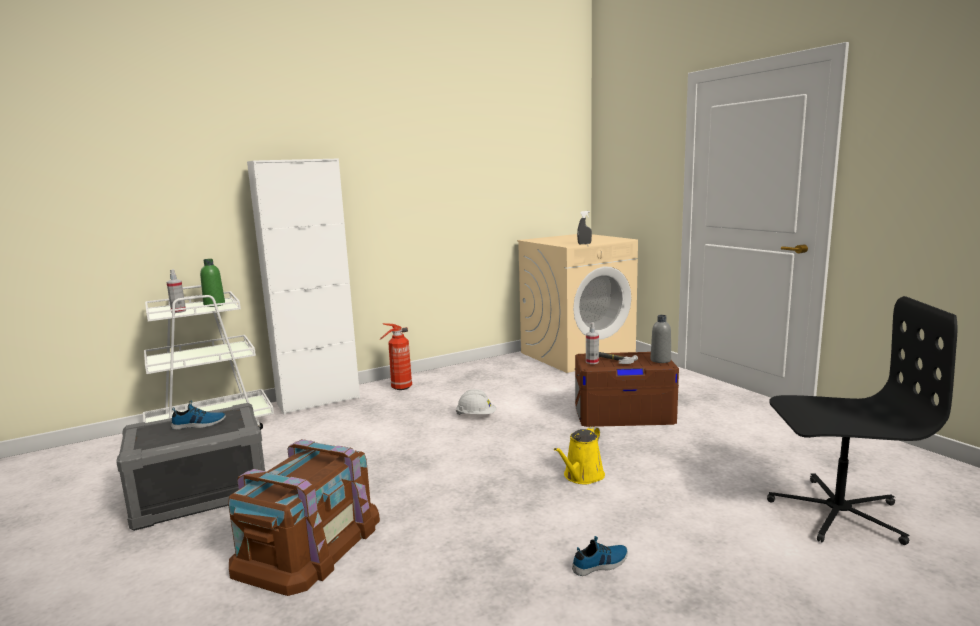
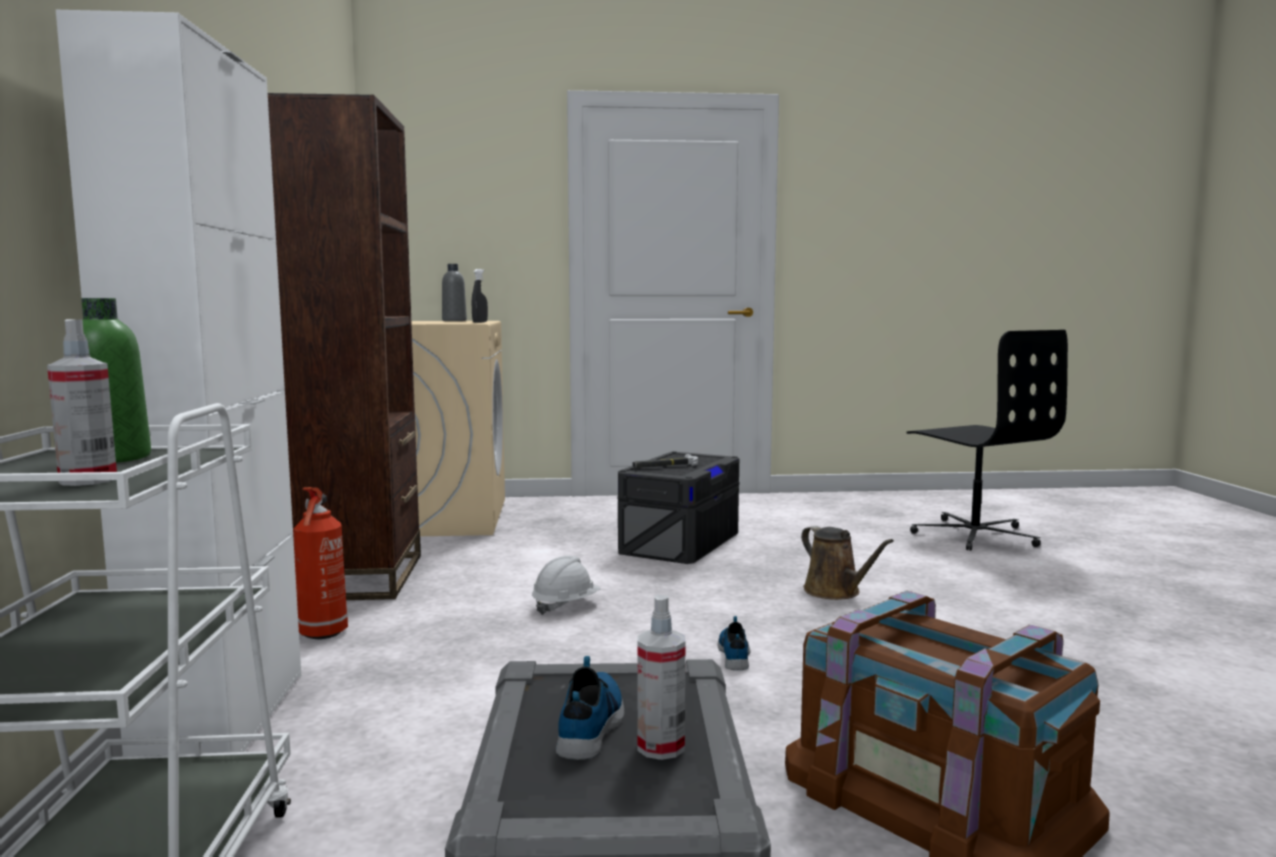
camera: 65 degrees left, 5 degrees down
(471, 371) = (360, 577): none -> brown bookcase
(582, 476) = (835, 592): yellow watering can -> brown watering can
(592, 362) = (665, 472): spray bottle -> spray bottle (660, 747)
(601, 564) = (1046, 624): shoe -> shoe (735, 654)
(624, 414) = (680, 542): brown storage box -> grey storage box
(660, 360) = (703, 456): grey bottle -> grey bottle (454, 321)
(836, 512) = (975, 535): black office chair -> black office chair turned 120 degrees clockwise

